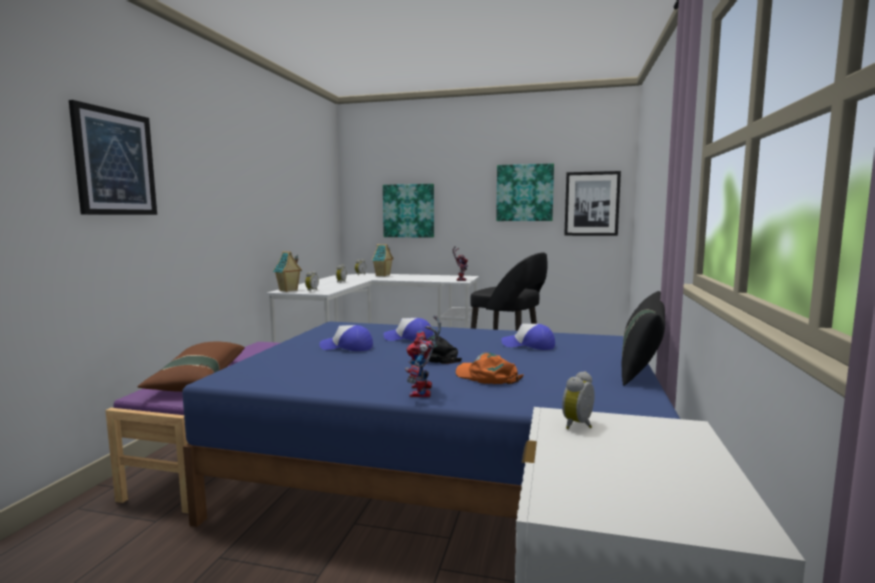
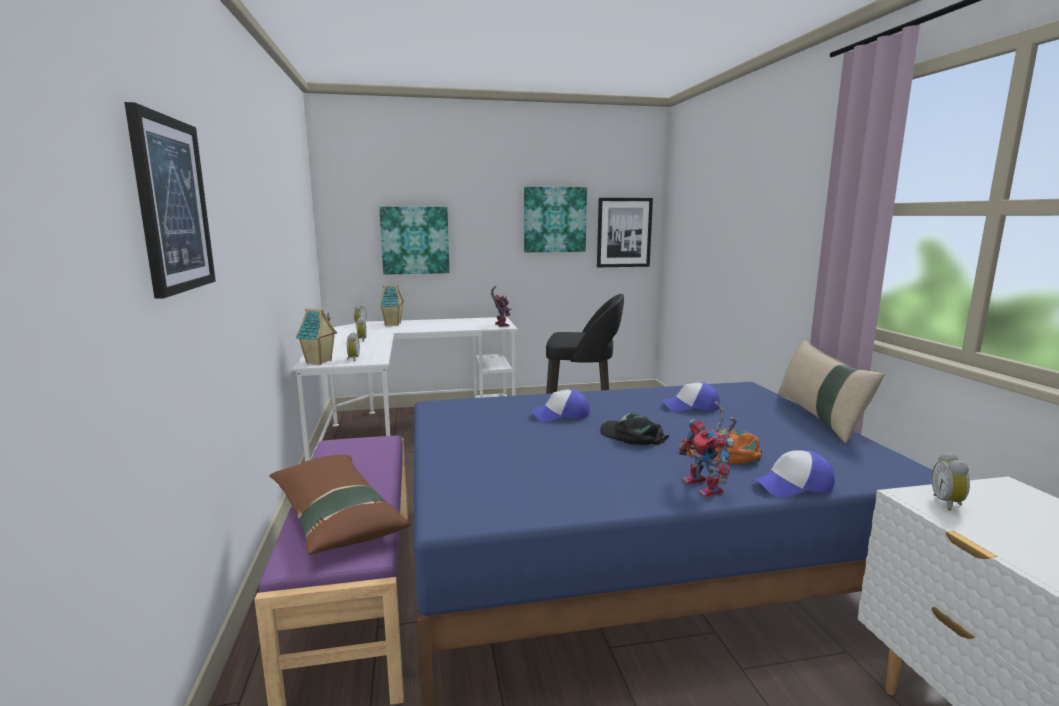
camera: 25 degrees left, 5 degrees up
(347, 347) = (516, 439): cap -> cap (793, 485)
(641, 366) = (820, 417): black pillow -> beige pillow

